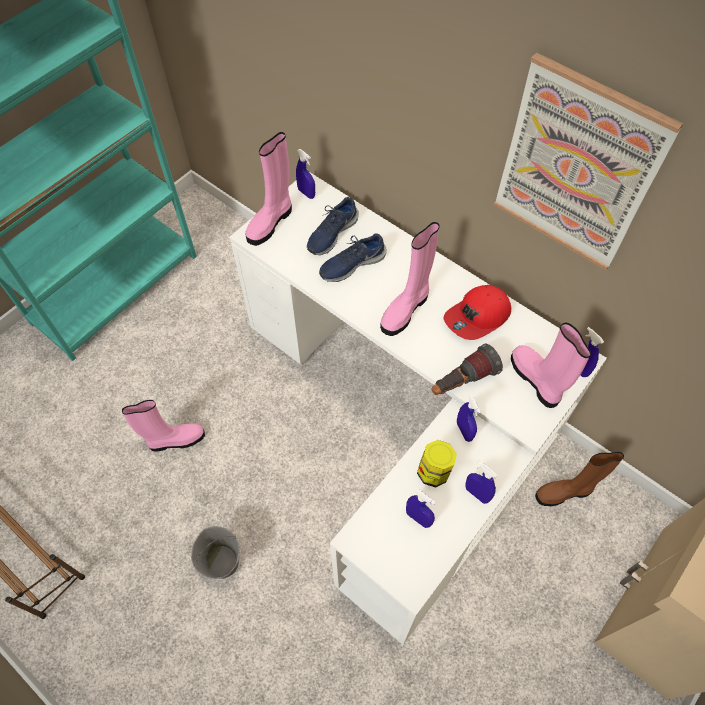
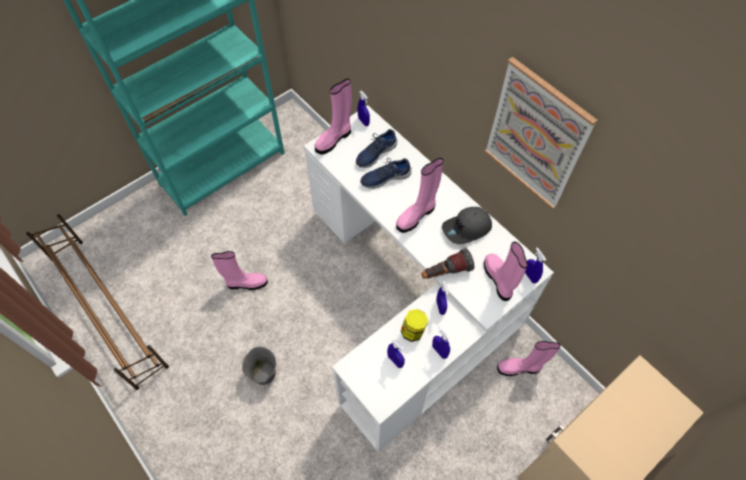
camera: 10 degrees right, 0 degrees up
(477, 317) = (467, 229): red cap -> grey cap
(565, 492) = (520, 368): brown boot -> pink boot

